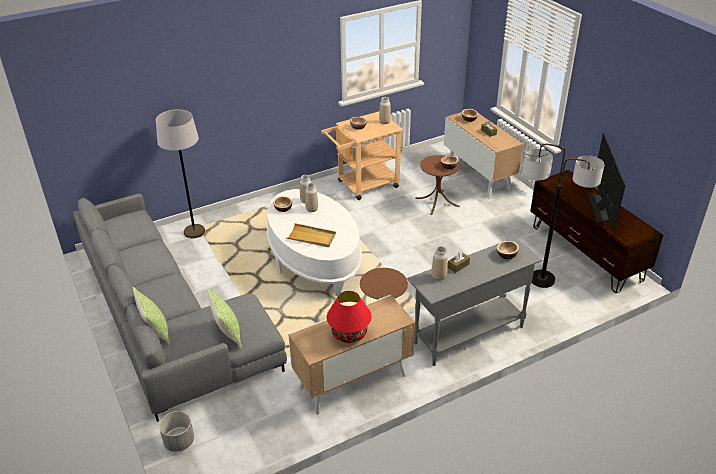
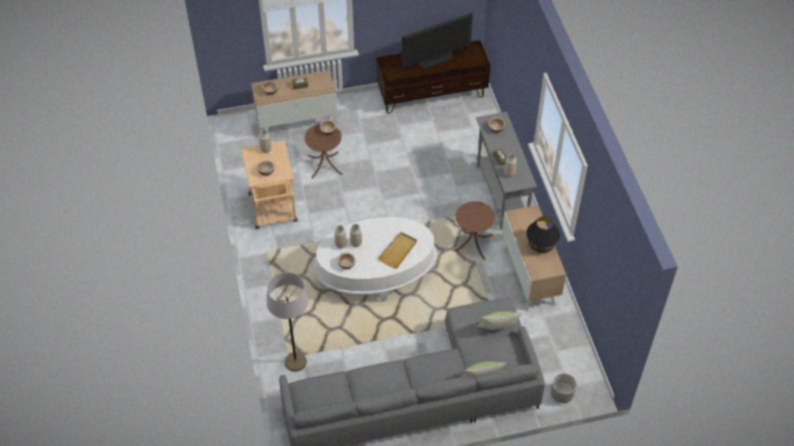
camera: 75 degrees left, 15 degrees up
(349, 334) = (541, 245): red table lamp -> black table lamp
(542, 279) = (454, 131): floor lamp -> none
(600, 207) = (435, 59): television -> television turned 135 degrees clockwise

